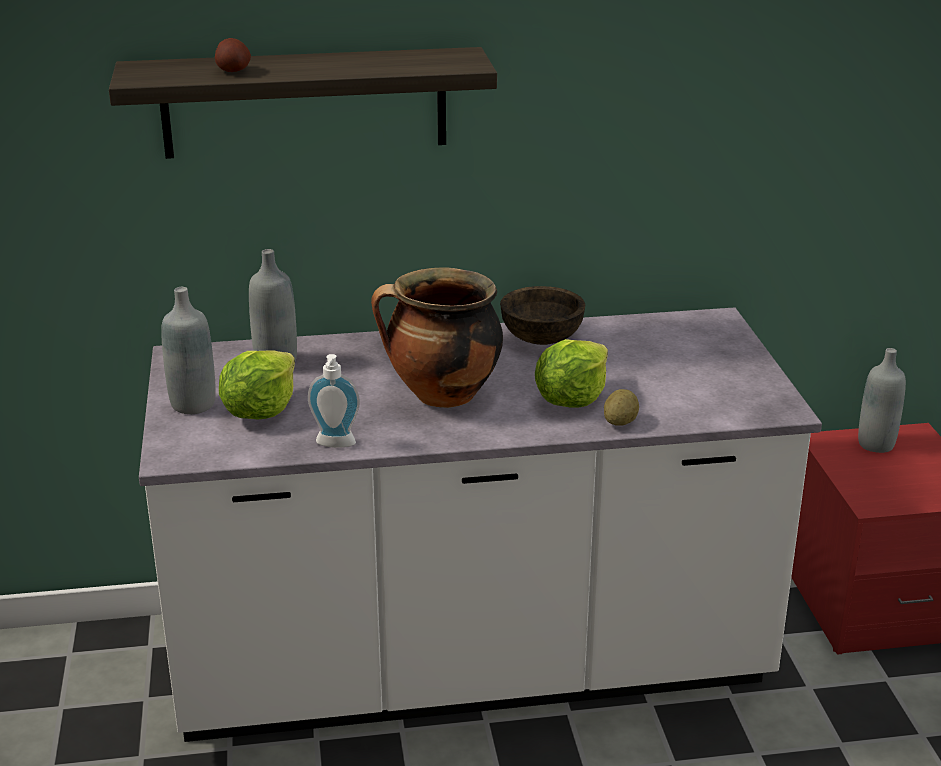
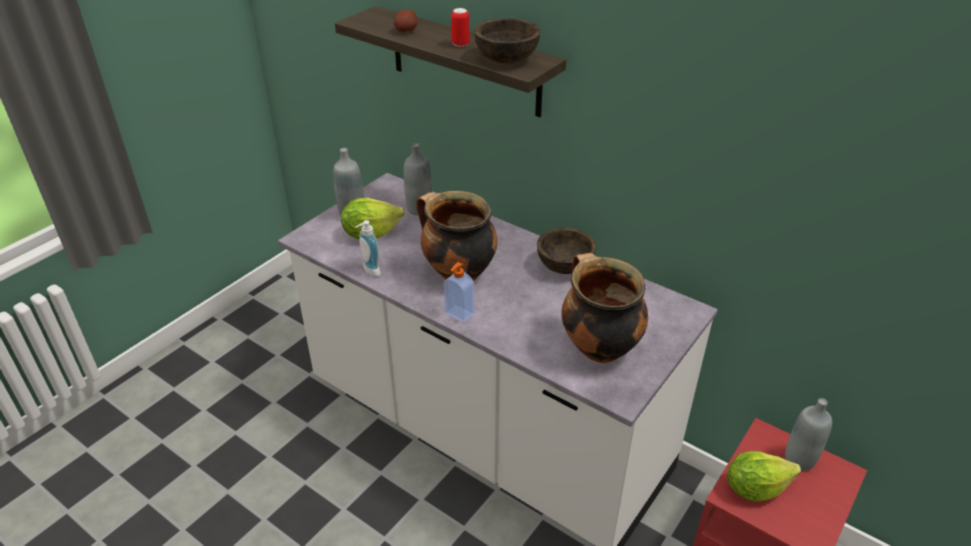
camera: 45 degrees right, 10 degrees up
(336, 65) = (460, 44): none -> can
(423, 62) = (506, 59): none -> brown bowl
(515, 429) = (459, 314): none -> soap dispenser
(571, 399) = (516, 314): lettuce -> lettuce (755, 488)
(620, 422) = (516, 344): potato -> none
(695, 385) = (598, 347): none -> cooking pot

